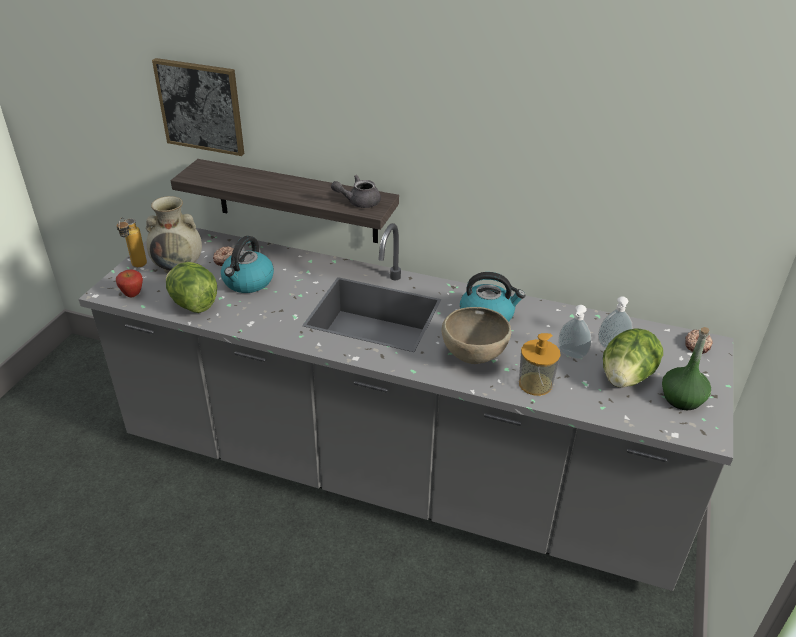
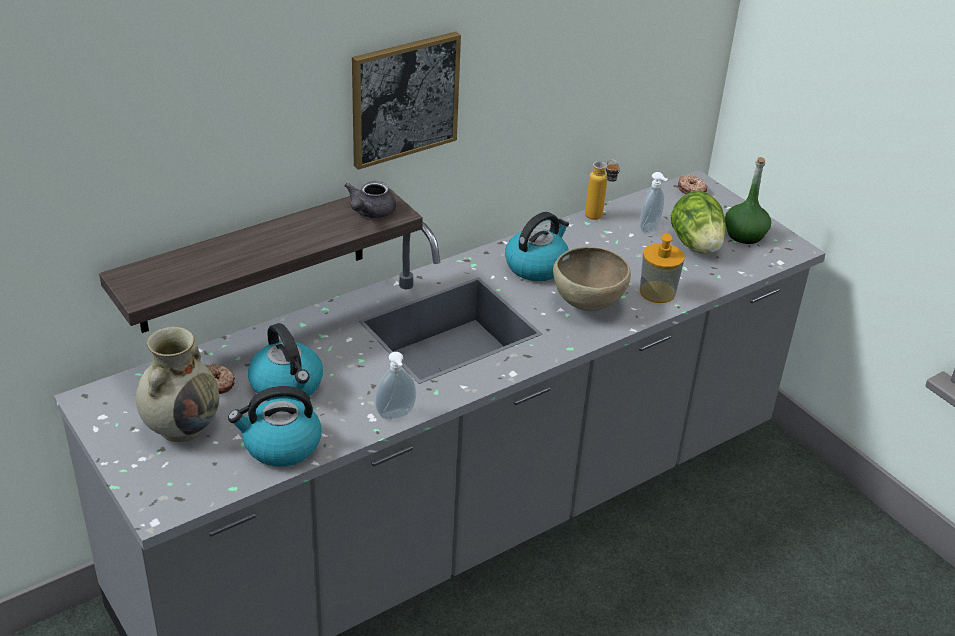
camera: 55 degrees left, 0 degrees up
(133, 295) = (197, 488): apple -> none
(136, 267) = (134, 462): bottle -> bottle (599, 219)
(193, 304) = (280, 445): lettuce -> kettle
(201, 106) = (106, 193): picture -> picture (404, 99)
(571, 355) = (640, 254): soap dispenser -> soap dispenser (396, 416)

